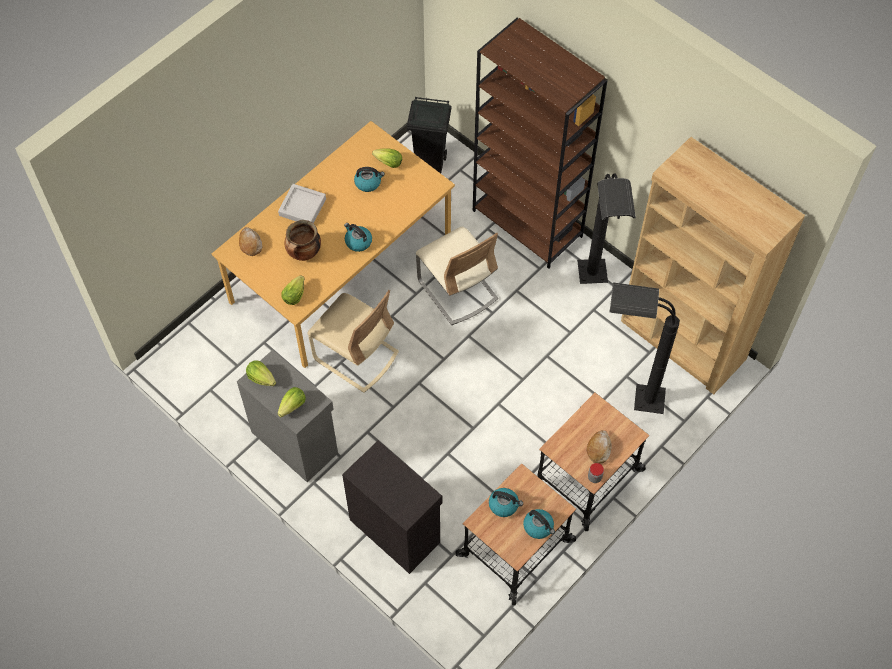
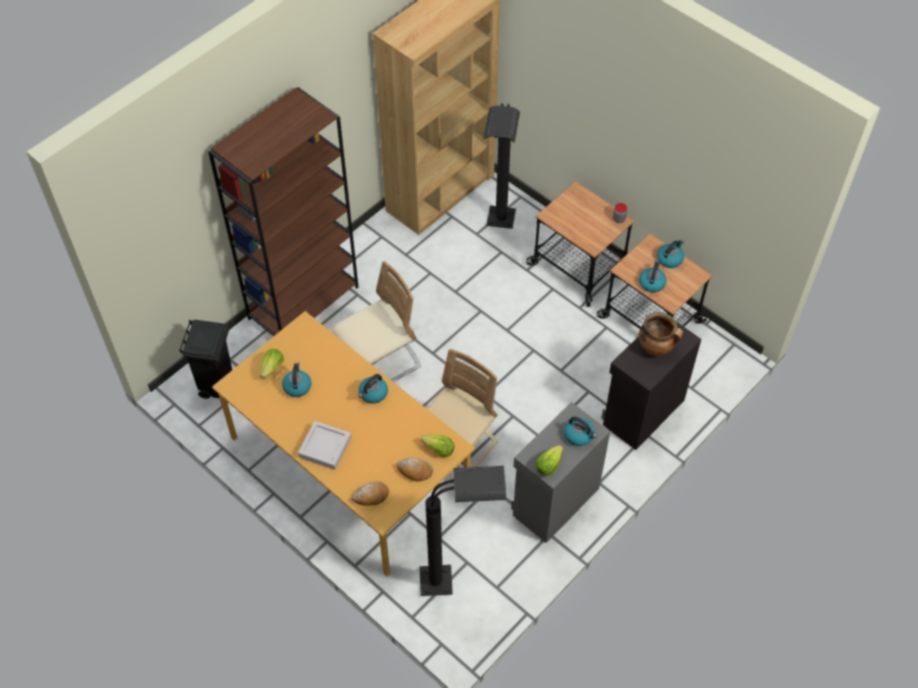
camera: 90 degrees left, 5 degrees down
(292, 406) = (579, 435): lettuce -> kettle
(304, 254) = (387, 443): cooking pot -> cooking pot (656, 348)
(595, 290) = (384, 252): black floor lamp -> black floor lamp (458, 580)
(599, 448) = (591, 215): bread -> bread (415, 471)

